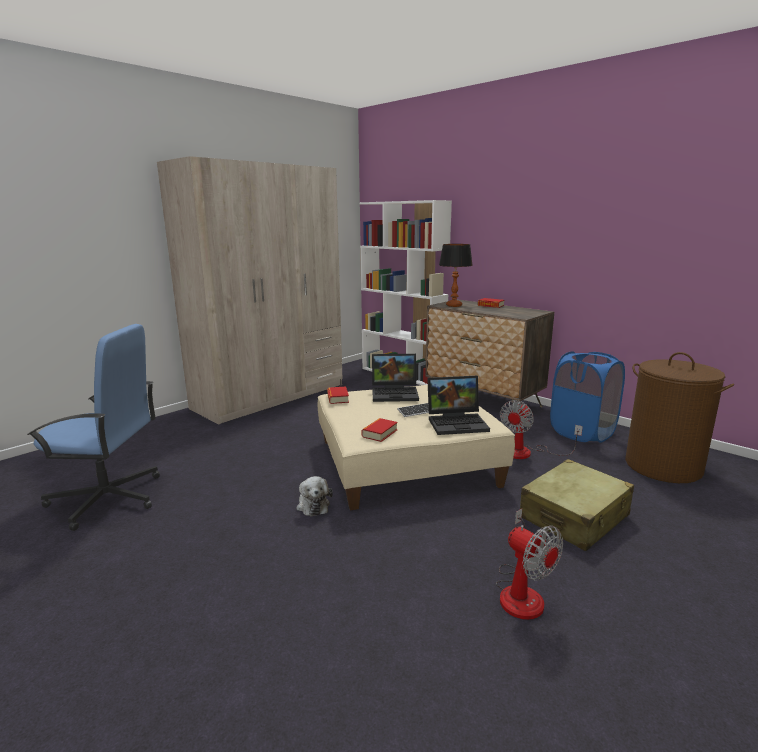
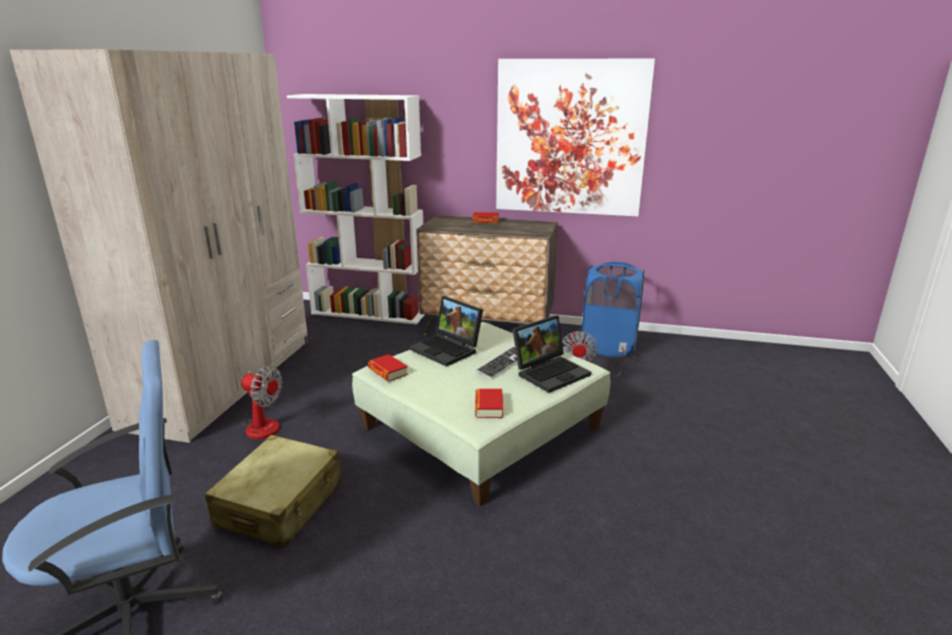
camera: 30 degrees left, 5 degrees up
(313, 505) = (433, 515): plush toy -> none
(396, 393) = (448, 349): laptop -> laptop turned 75 degrees clockwise
(406, 462) = (481, 427): beige ottoman -> green ottoman
(453, 305) = (447, 226): table lamp -> none
(521, 591) = (707, 532): fan -> fan (263, 423)
(570, 235) = (570, 138): none -> picture
(574, 517) = (680, 440): beige suitcase -> beige suitcase (280, 504)
(663, 466) = (698, 366): brown laundry basket -> none

